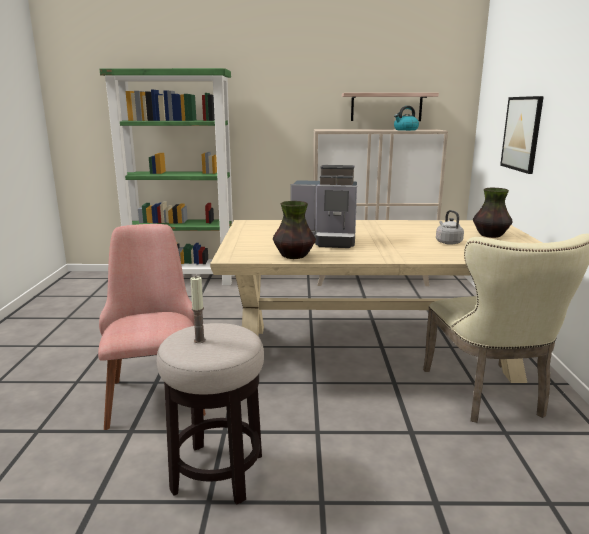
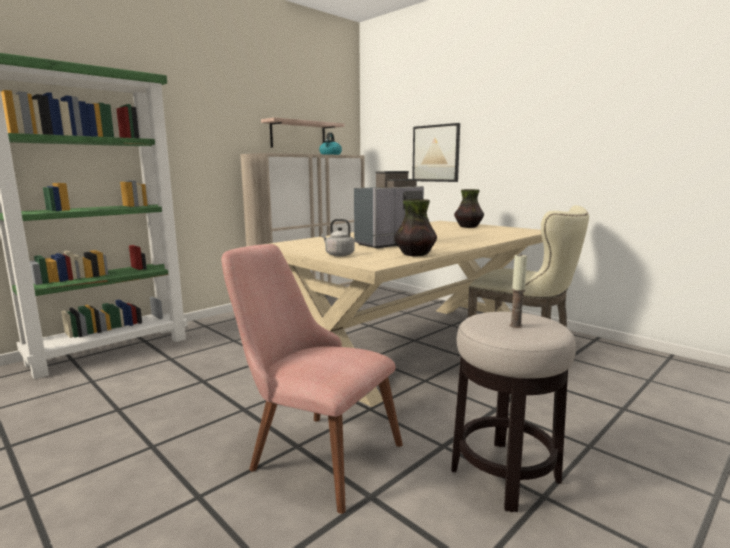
camera: 45 degrees left, 5 degrees down
(447, 242) = (463, 233): grey kettle -> grey kettle (338, 255)

